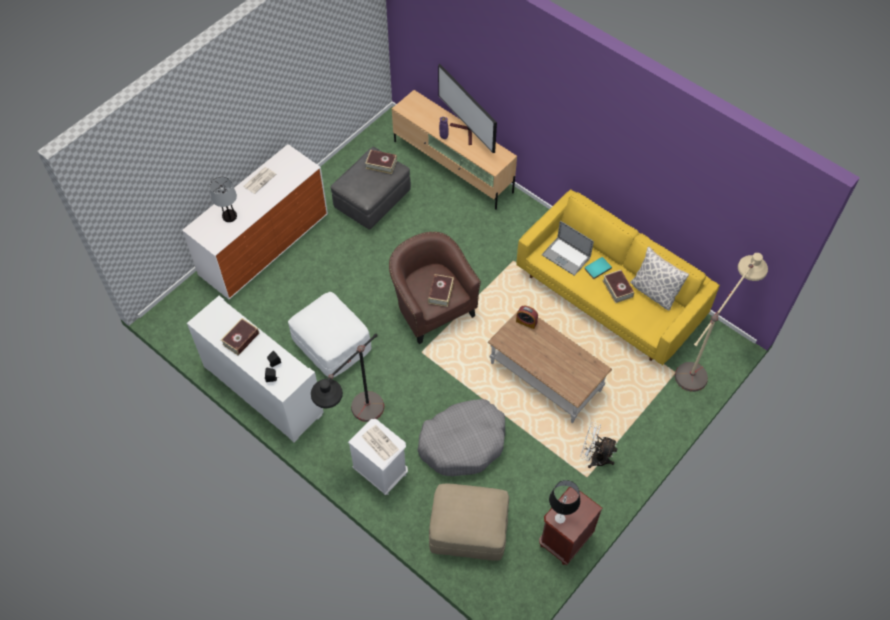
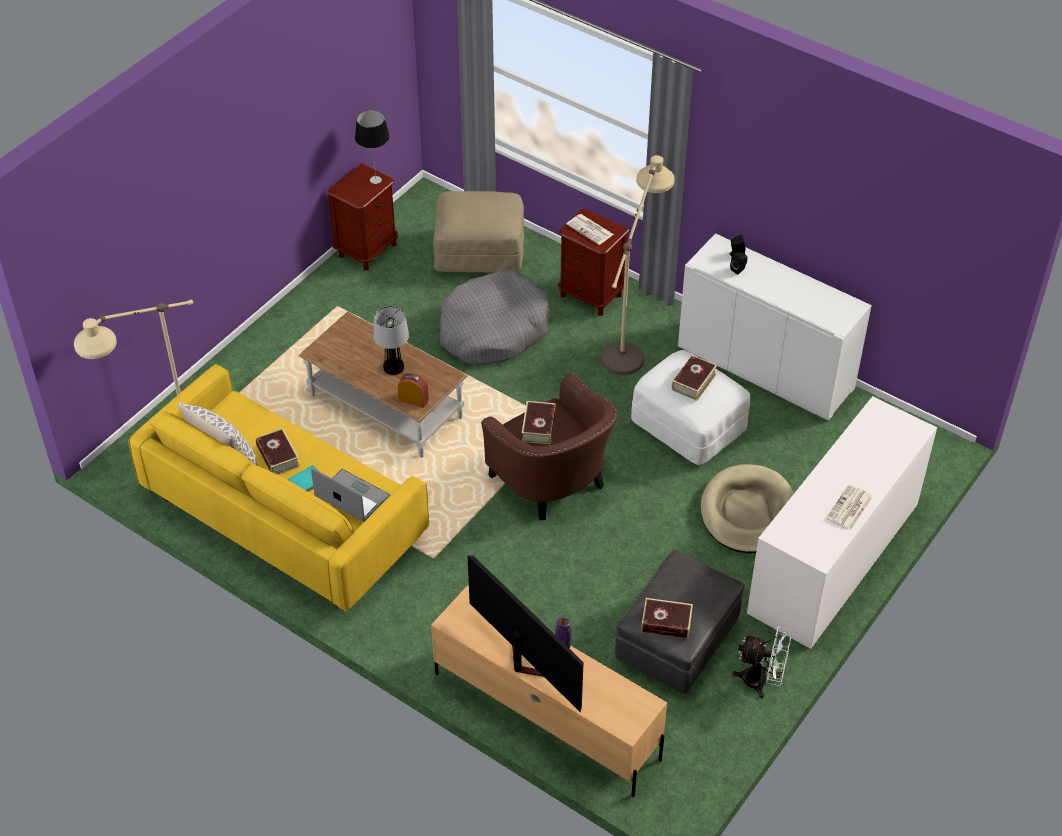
camera: 175 degrees right, 10 degrees down
(229, 216) = (874, 450): table lamp -> table lamp (394, 367)
(241, 339) = (792, 291): book -> book (693, 382)
(308, 277) = (748, 513): none -> beige dog bed
(356, 426) = (632, 338): black floor lamp -> beige floor lamp
(381, 472) = (591, 295): white nightstand -> brown nightstand
(594, 457) = (326, 326): white fan -> white fan (762, 681)

